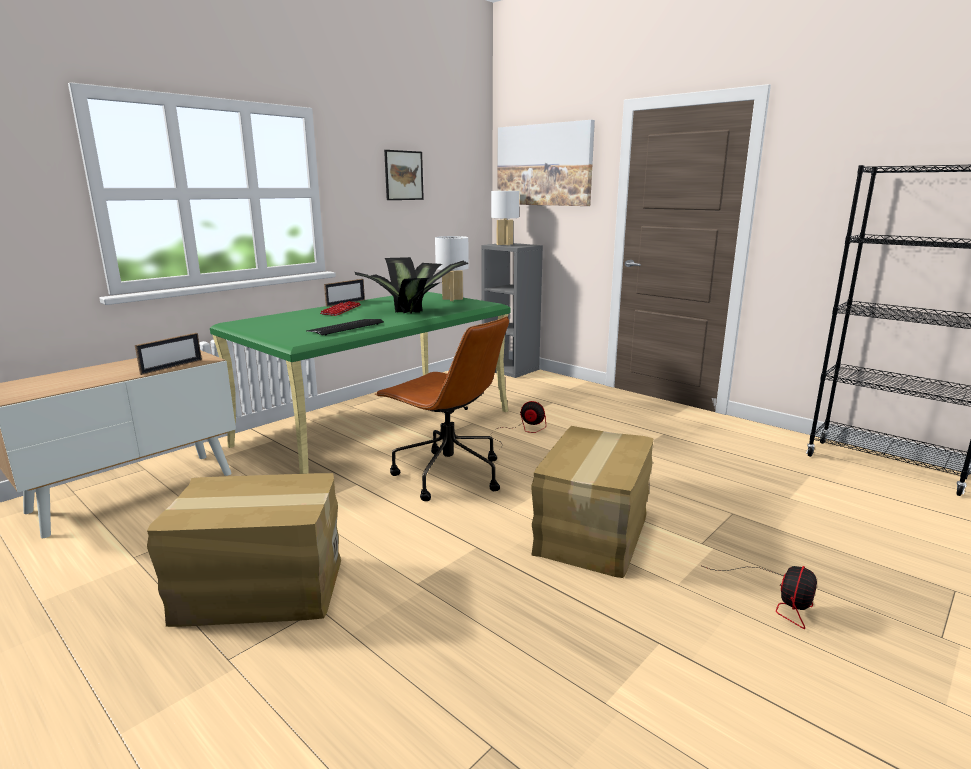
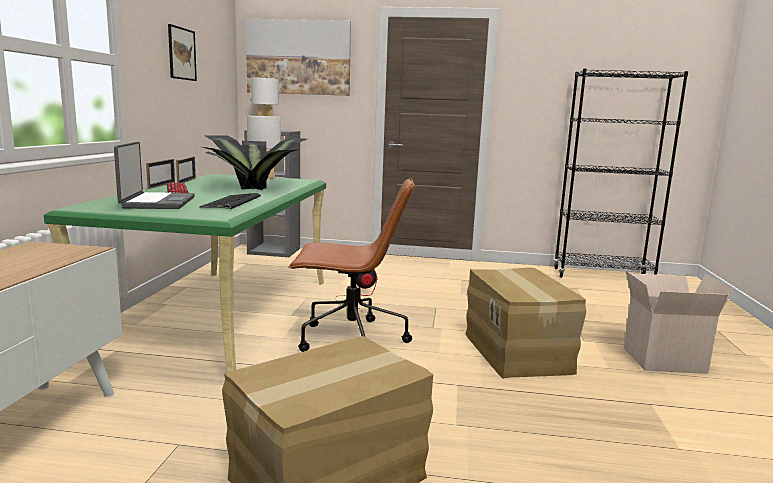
camera: 35 degrees left, 5 degrees down
(172, 367) = (58, 260): picture frame -> picture frame (186, 181)
(292, 323) = (157, 202): none -> laptop
(779, 599) = (664, 359): fan -> cardboard box

